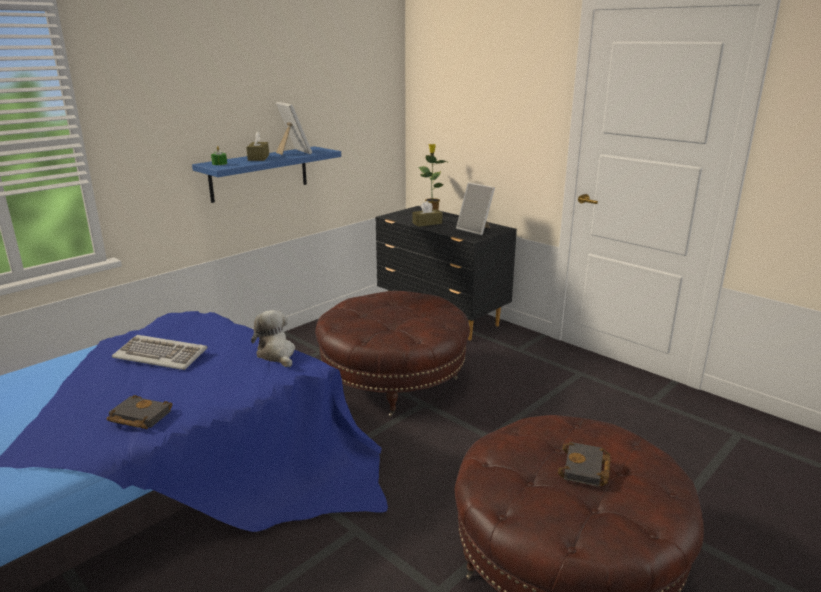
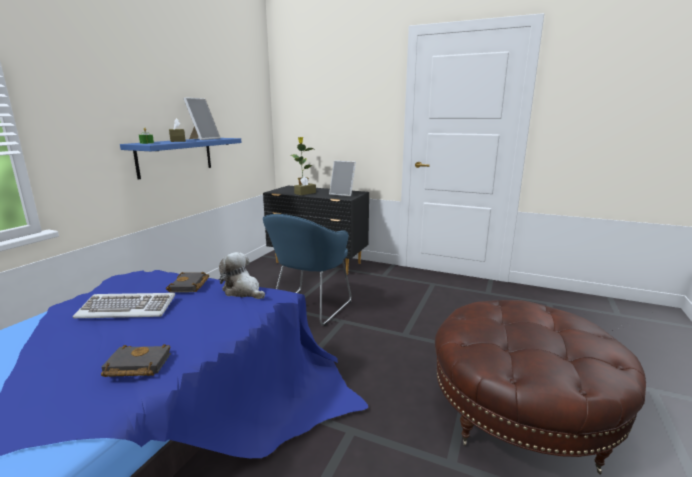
camera: 20 degrees left, 5 degrees down
(293, 152) = (203, 139): picture frame -> picture frame turned 75 degrees clockwise
(393, 380) = (309, 309): brown ottoman -> blue armchair
(586, 469) = (540, 331): black book -> black book (190, 286)

